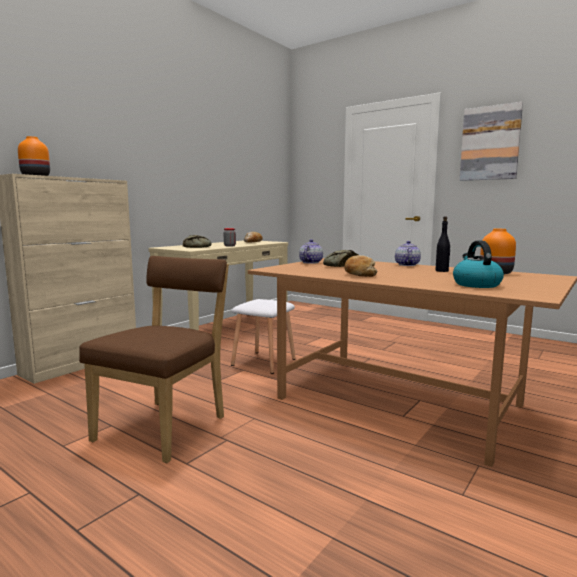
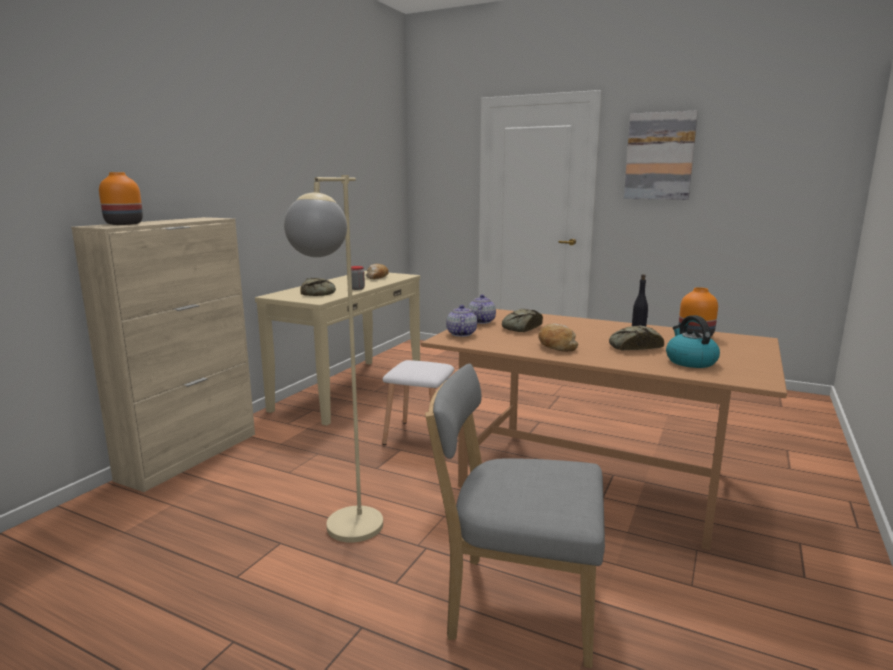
camera: 10 degrees left, 5 degrees up
(166, 426) = (347, 537): brown chair -> beige floor lamp
(282, 492) = (515, 605): none -> grey chair
(406, 265) = (592, 322): teapot -> teapot (461, 334)
(429, 276) = (633, 346): none -> bread

